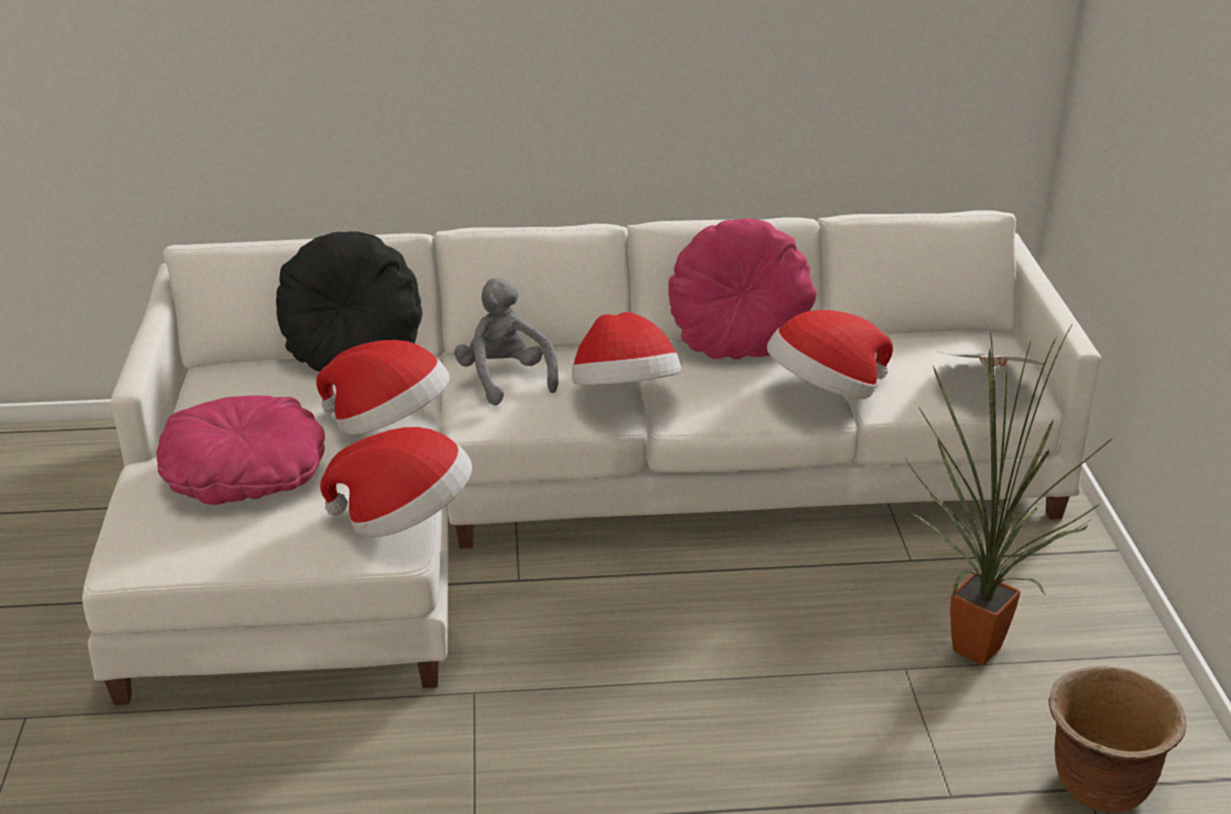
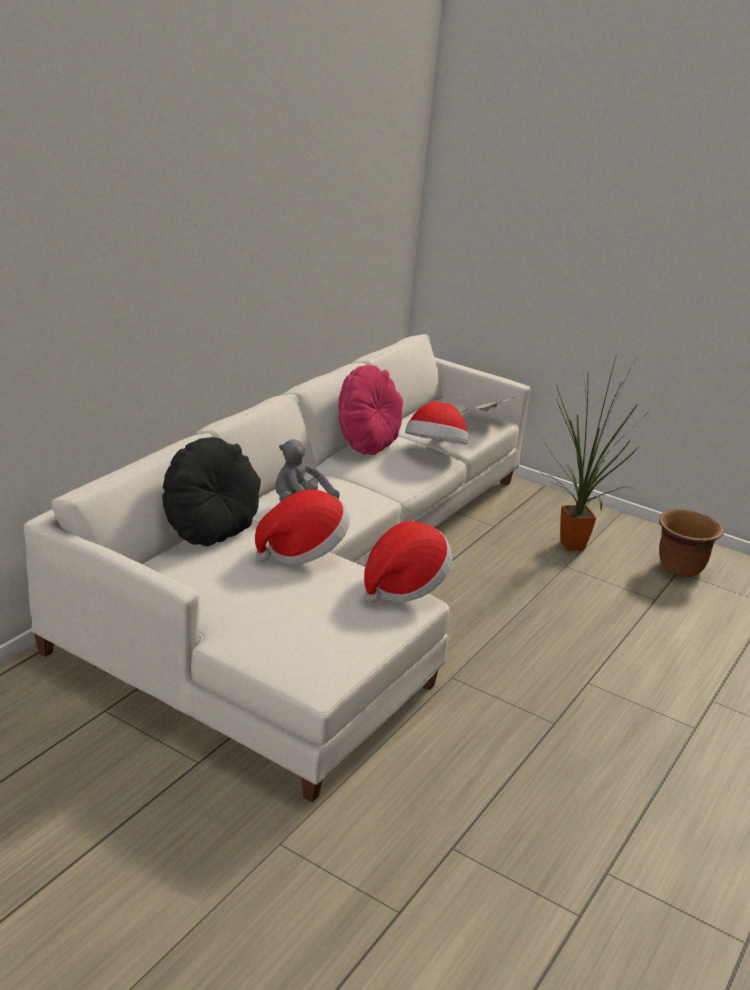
camera: 55 degrees left, 5 degrees down
(245, 469) = (282, 608): pink pillow -> none
(625, 395) = (367, 488): hat -> none

